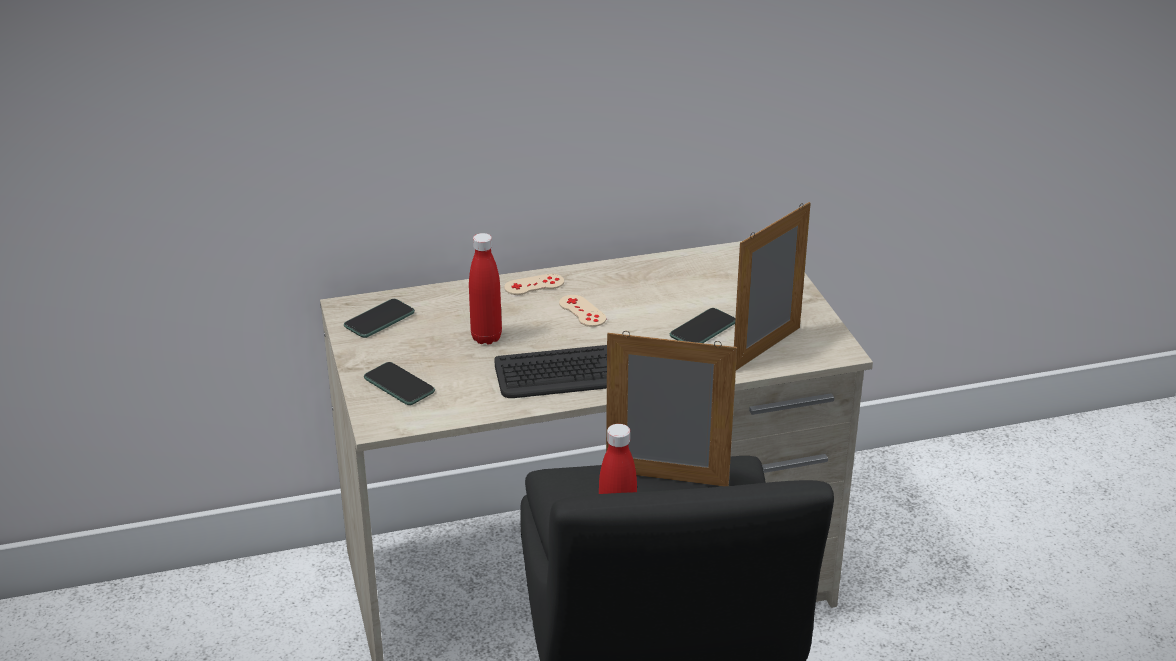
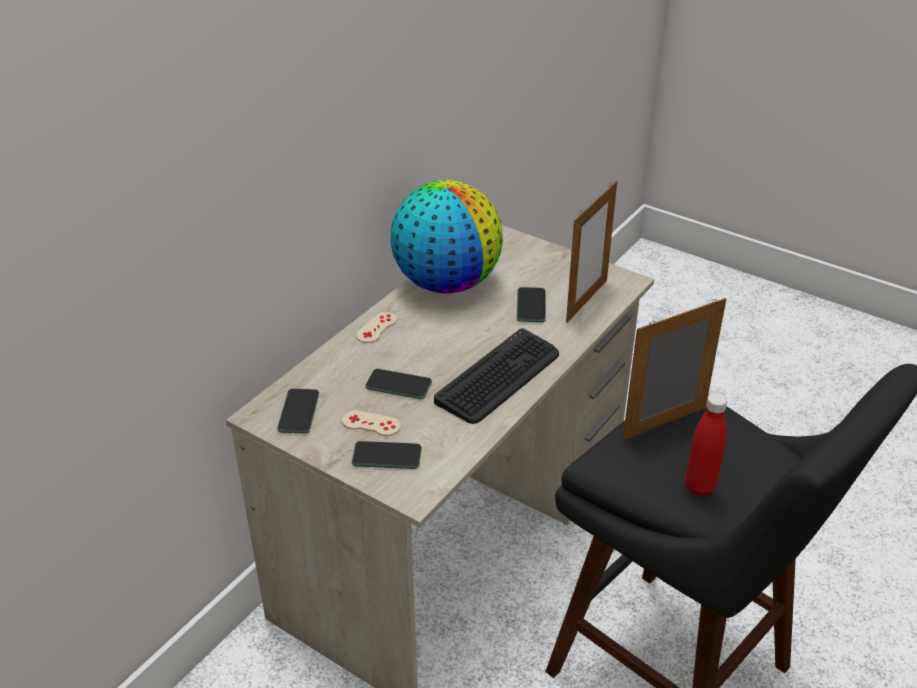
camera: 40 degrees left, 5 degrees up
(486, 338) = (398, 385): red bottle -> phone
(582, 311) = (437, 331): beige game controller -> beige game controller (371, 423)
(651, 276) = (447, 283): none -> globe
(766, 349) = (586, 300): picture frame -> picture frame turned 150 degrees counterclockwise

